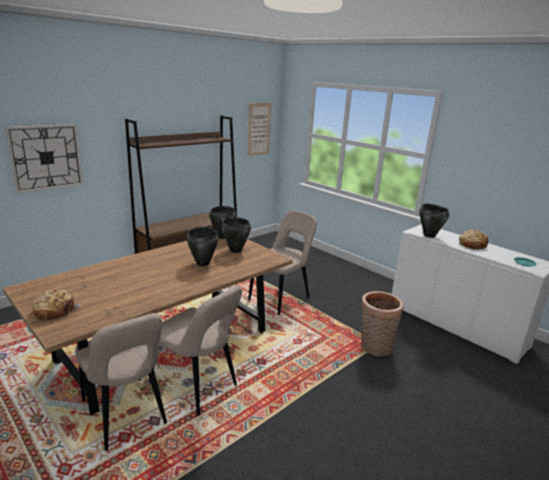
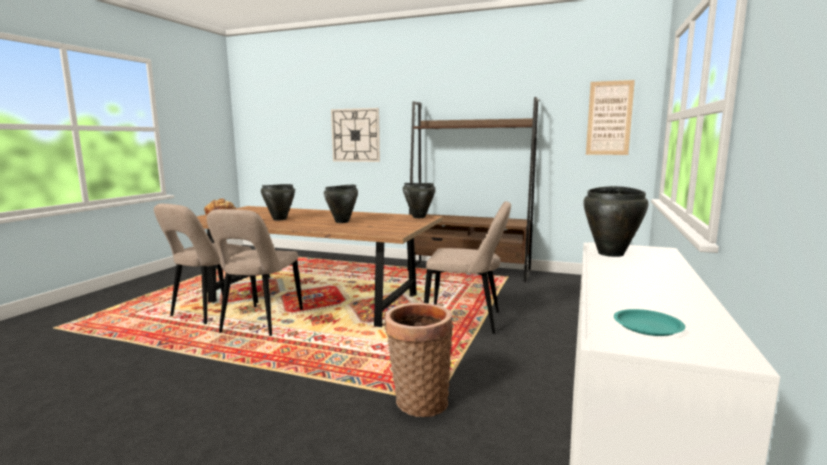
camera: 65 degrees right, 10 degrees down
(235, 250) = (390, 223): black cooking pot -> black cooking pot (279, 219)
(472, 244) = (649, 280): bread -> none

